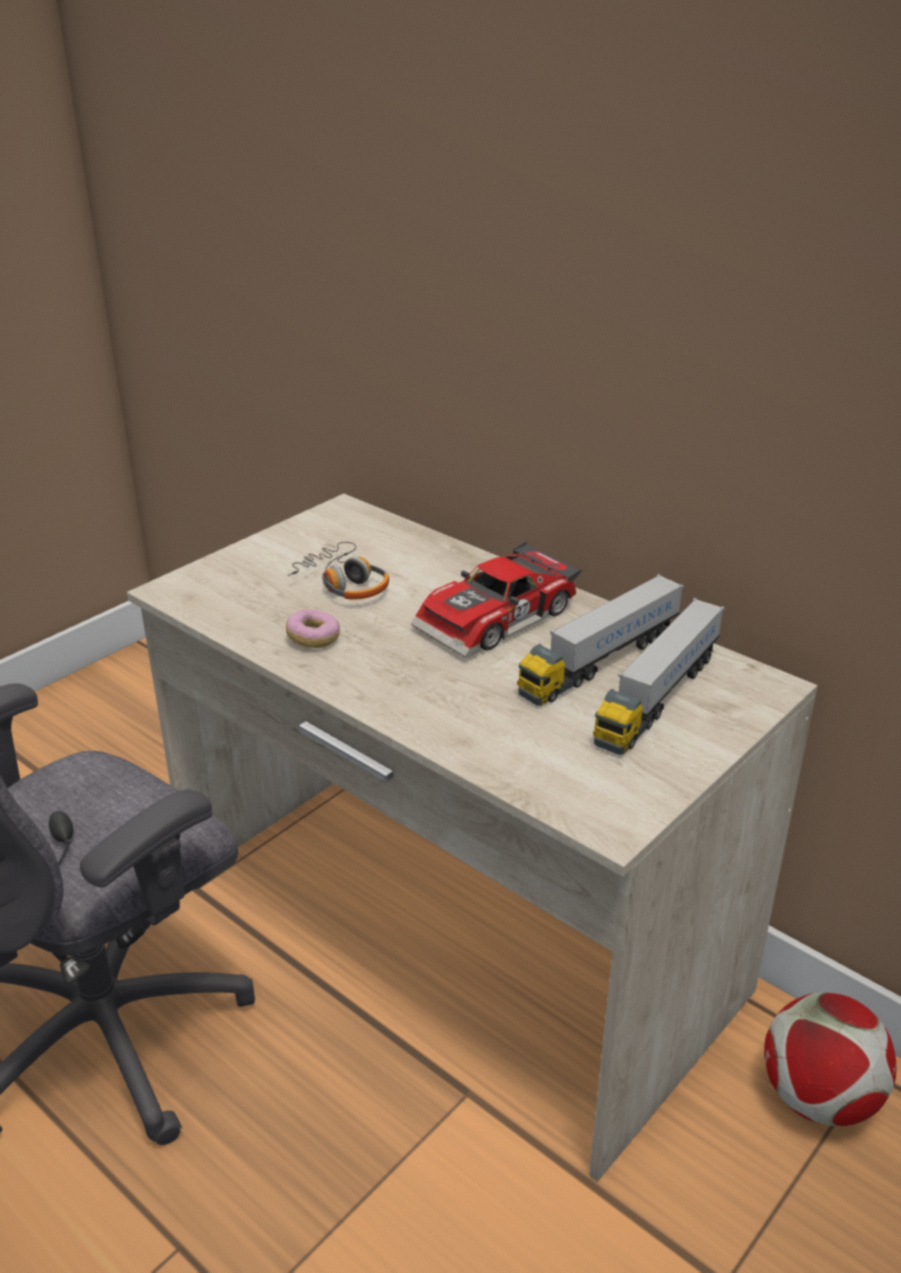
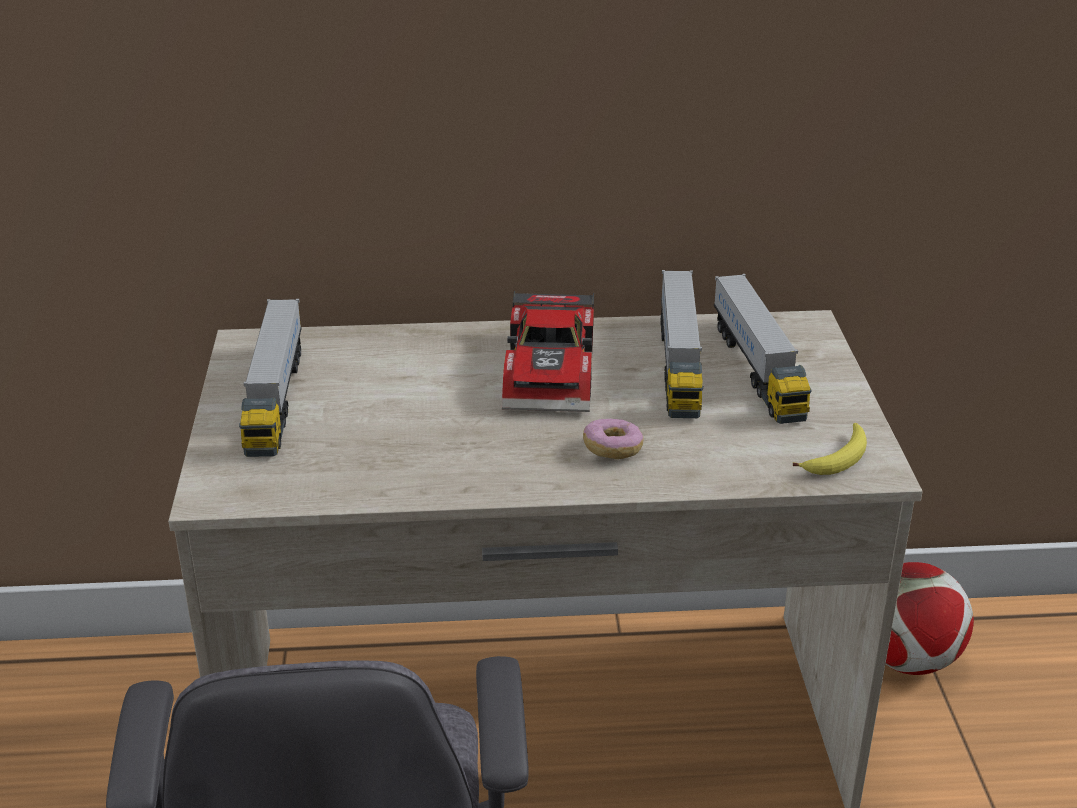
camera: 45 degrees left, 0 degrees up
(299, 550) = (275, 398): none -> toy truck
(313, 639) = (435, 464): donut -> donut (612, 450)
(344, 583) = (374, 406): headphones -> none
(596, 798) = (837, 459): none -> banana

